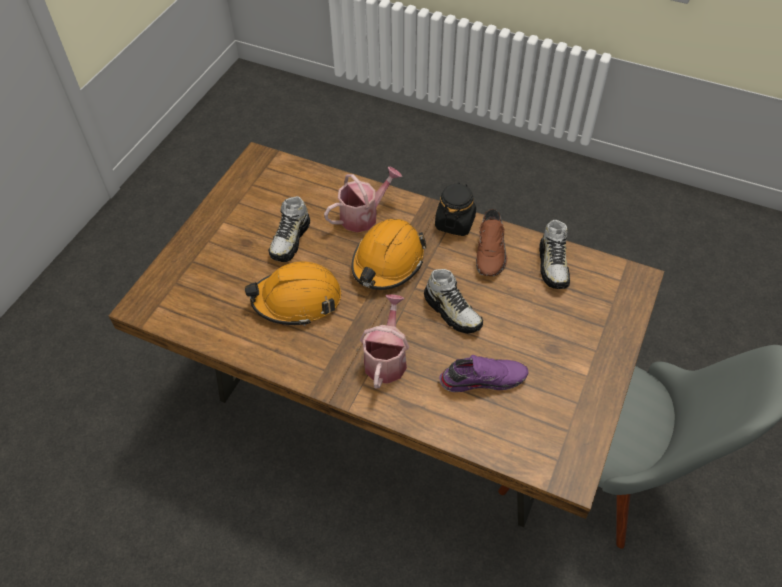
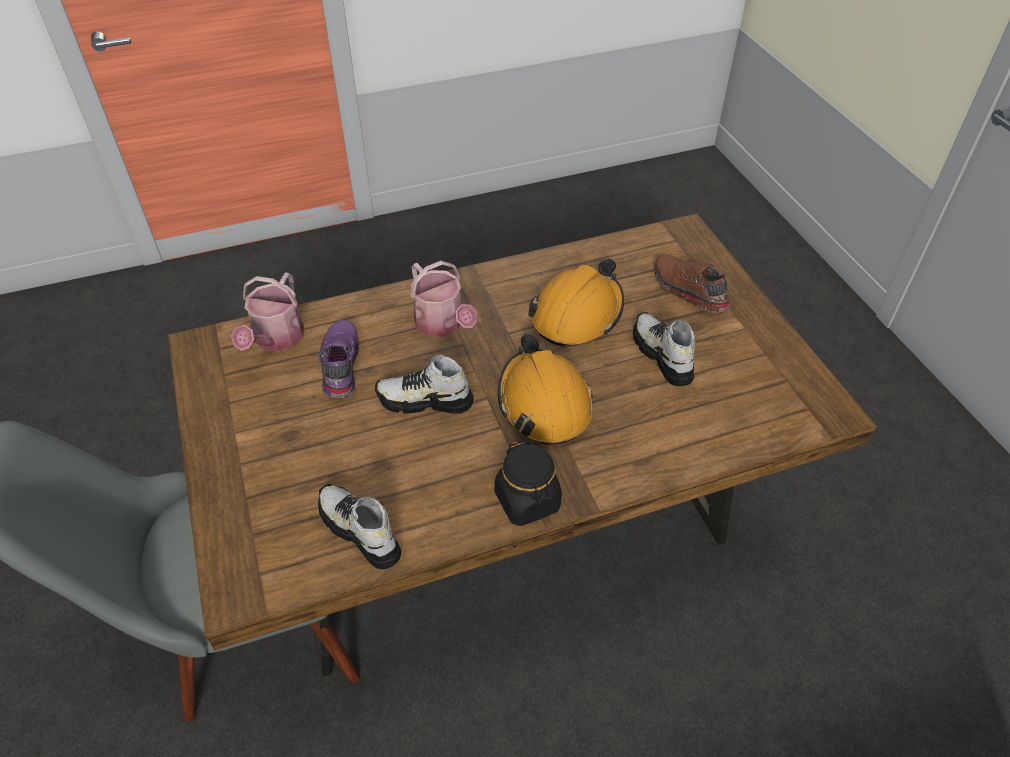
camera: 135 degrees right, 5 degrees down
(363, 215) = (633, 433): watering can -> watering can (276, 339)
(483, 378) = (339, 365): purple shoe -> purple shoe turned 135 degrees clockwise
(491, 251) = (448, 496): brown shoe -> brown shoe (687, 291)

